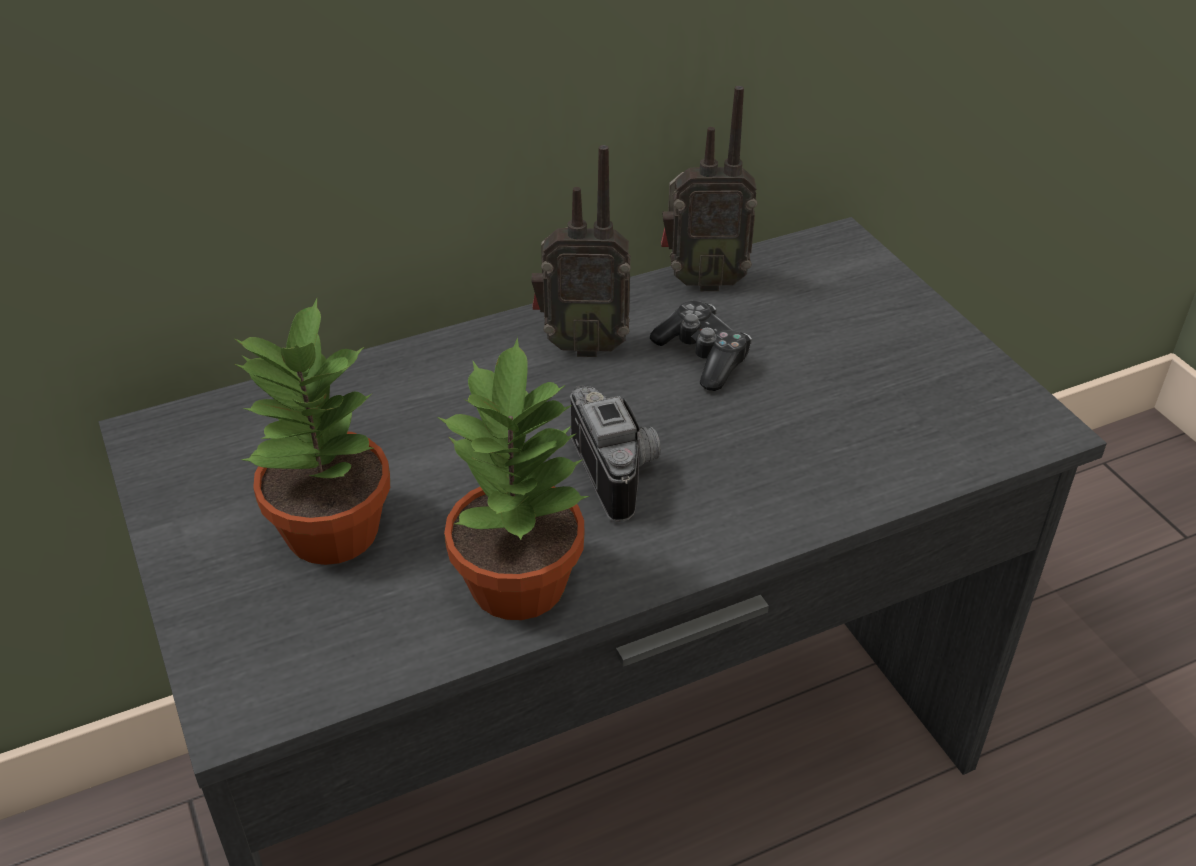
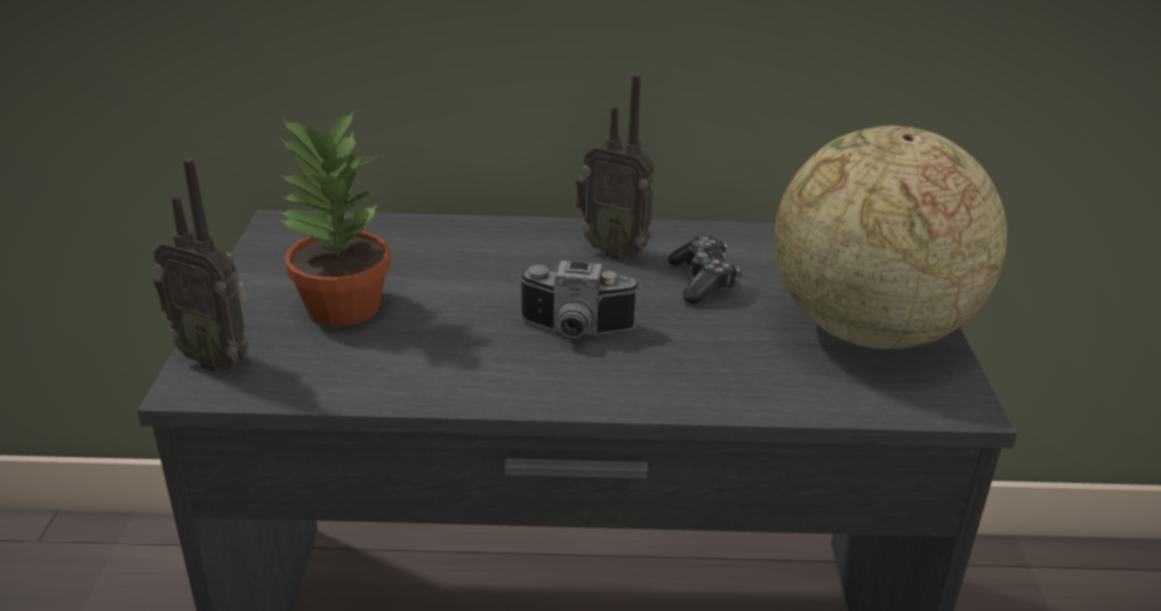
camera: 25 degrees right, 10 degrees down
(521, 583) = (442, 375): potted plant -> none
(621, 471) = (576, 332): camera -> camera turned 90 degrees clockwise
(702, 281) = (744, 236): radio -> radio (217, 359)
(903, 366) = (867, 330): none -> globe

